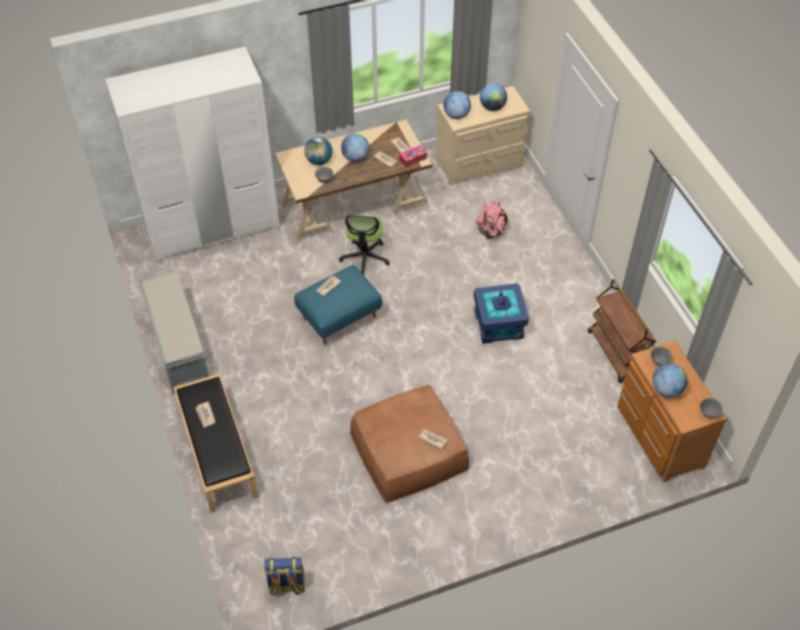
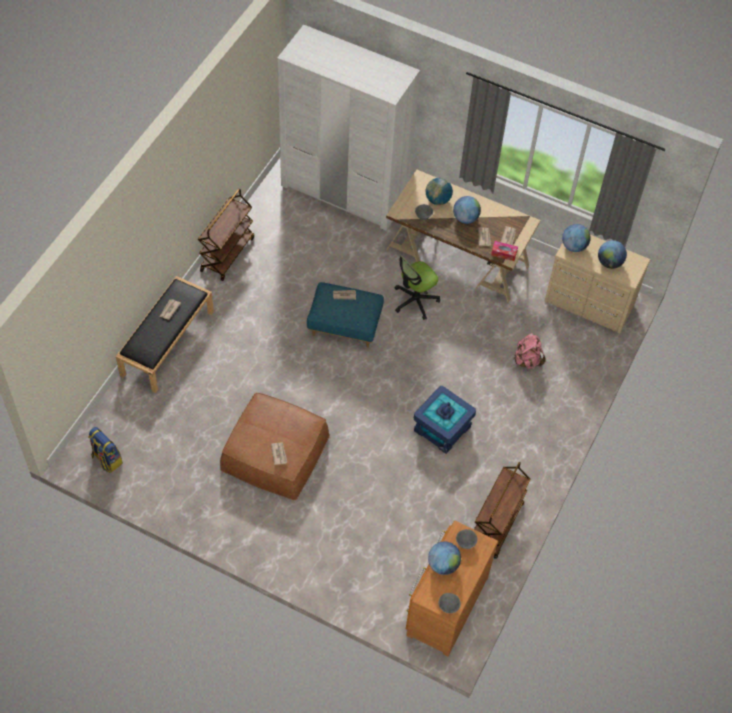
camera: 45 degrees right, 5 degrees up
(178, 345) = (227, 254): grey bench -> brown cart

